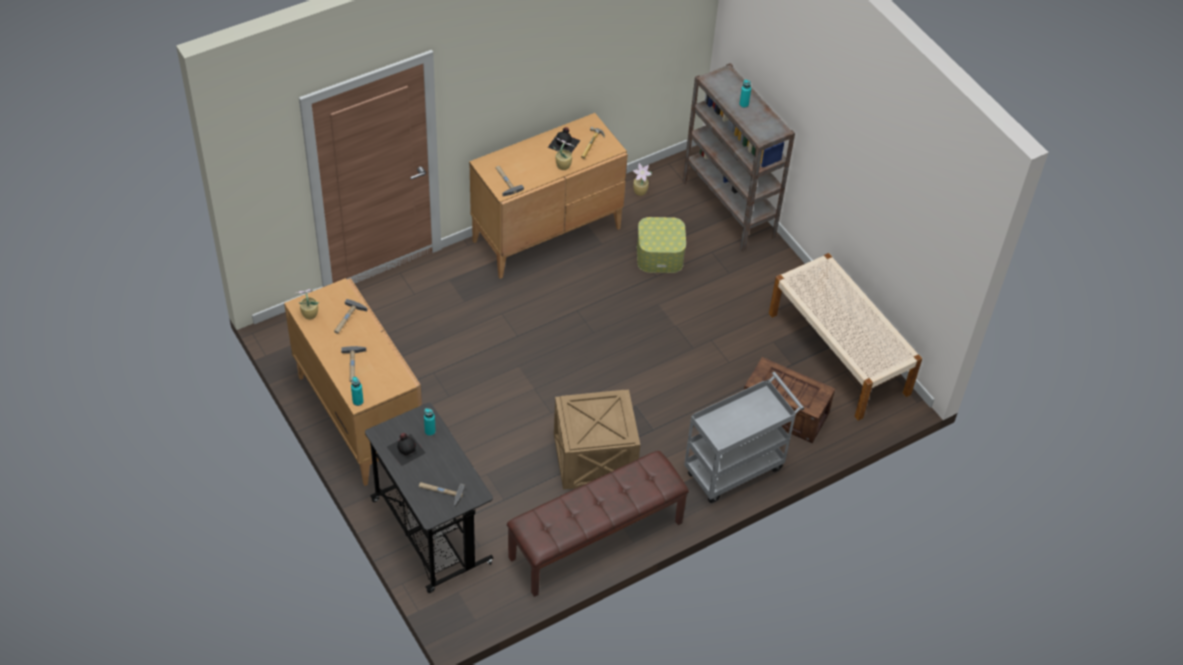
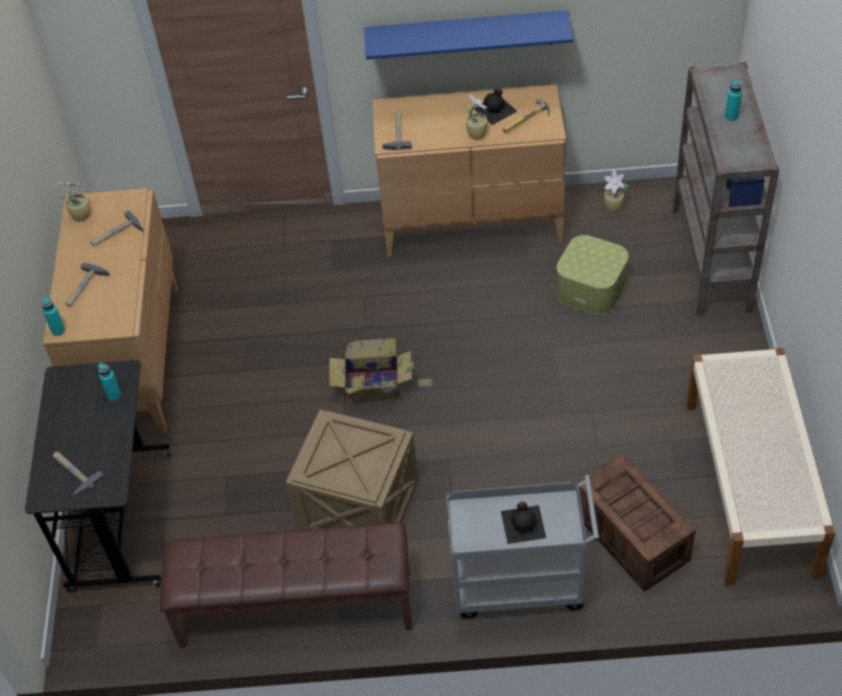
camera: 35 degrees right, 0 degrees up
(406, 449) = (74, 406): black bottle -> black bottle (523, 523)
(535, 94) = (466, 34): none -> blue shelf
(553, 374) = (376, 386): none -> cardboard box

